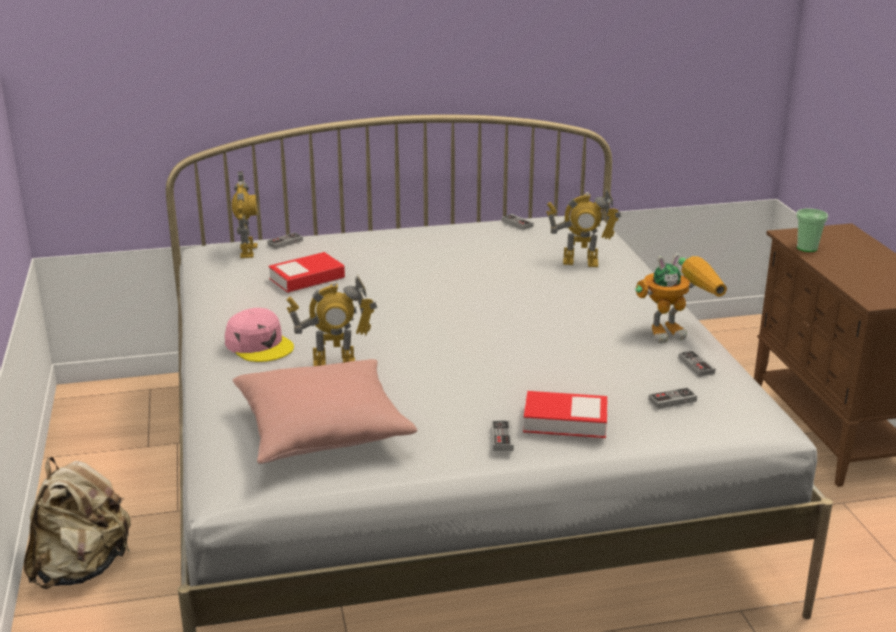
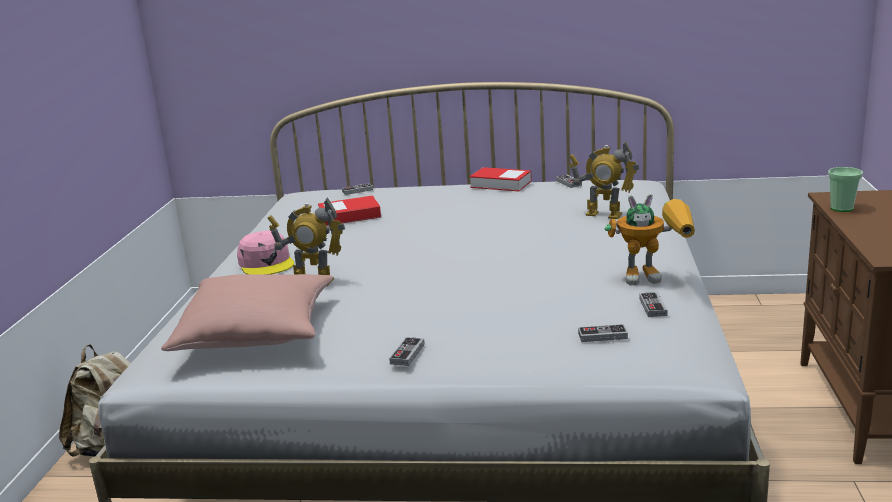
camera: 20 degrees right, 5 degrees down
(247, 251) = (322, 195): toy robot -> none
(565, 421) = (479, 344): book -> book (501, 184)

